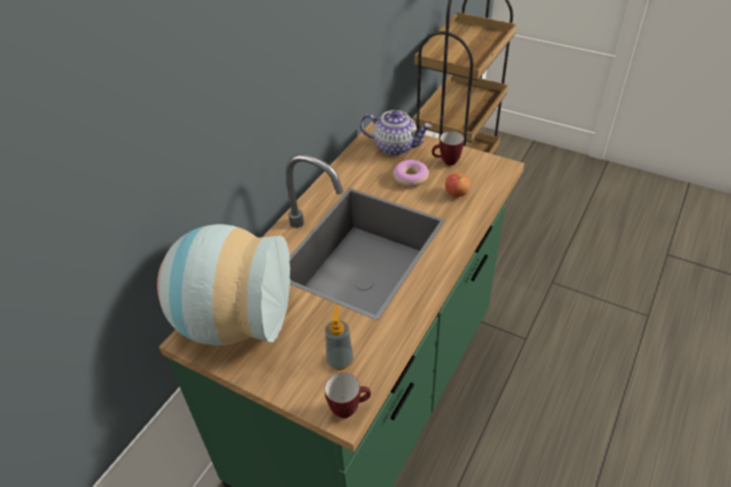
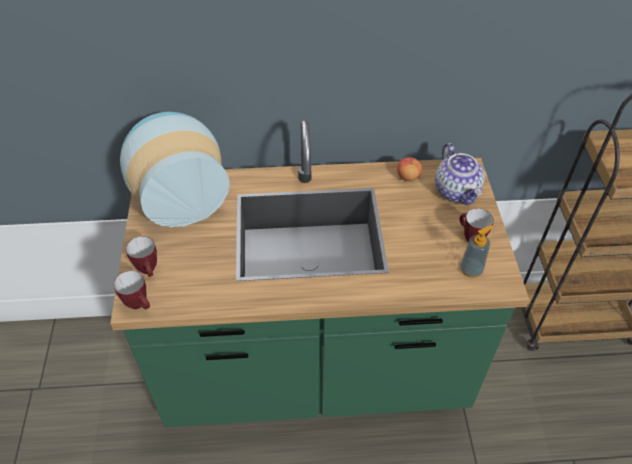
camera: 55 degrees right, 5 degrees up
(310, 384) = (149, 271): none -> mug
(340, 360) = (181, 277): soap dispenser -> soap dispenser (471, 270)
(410, 177) = (424, 222): donut -> none
(456, 193) = (432, 265): apple -> apple (408, 177)

